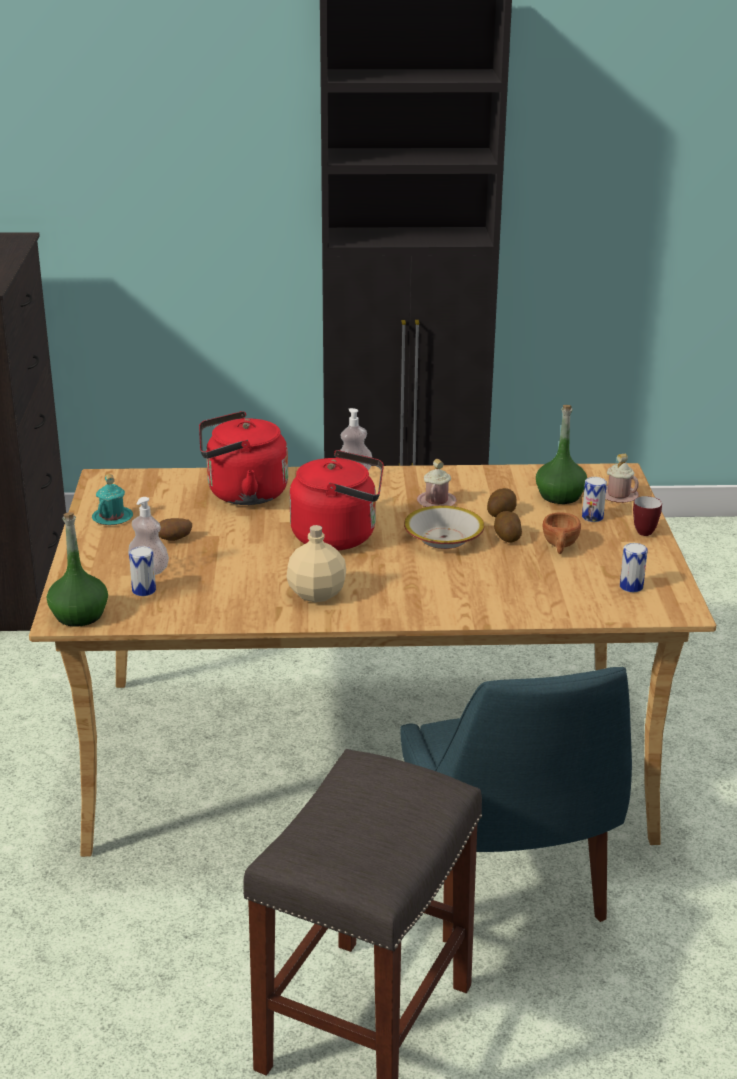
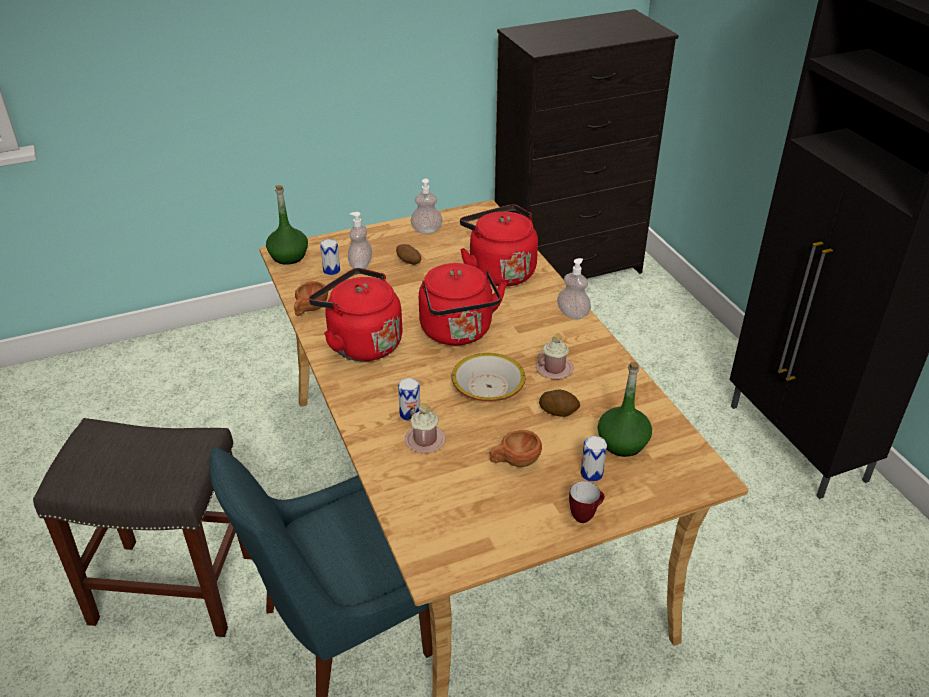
camera: 70 degrees right, 10 degrees up
(112, 517) = (426, 230): turquoise mug -> soap dispenser
(220, 616) = (310, 309): none -> brown cup
(315, 593) = (361, 343): beige bottle -> red kettle
(507, 537) = (513, 424): potato -> none
(618, 495) = (653, 485): pink mug -> pink mug (425, 440)
(631, 586) = (462, 524): can -> can (410, 414)

